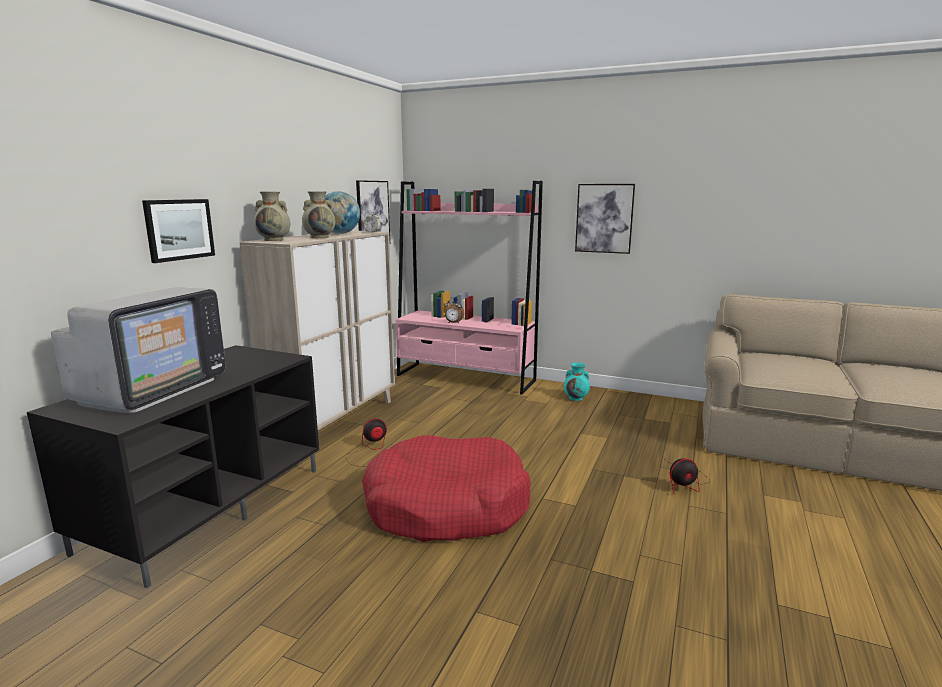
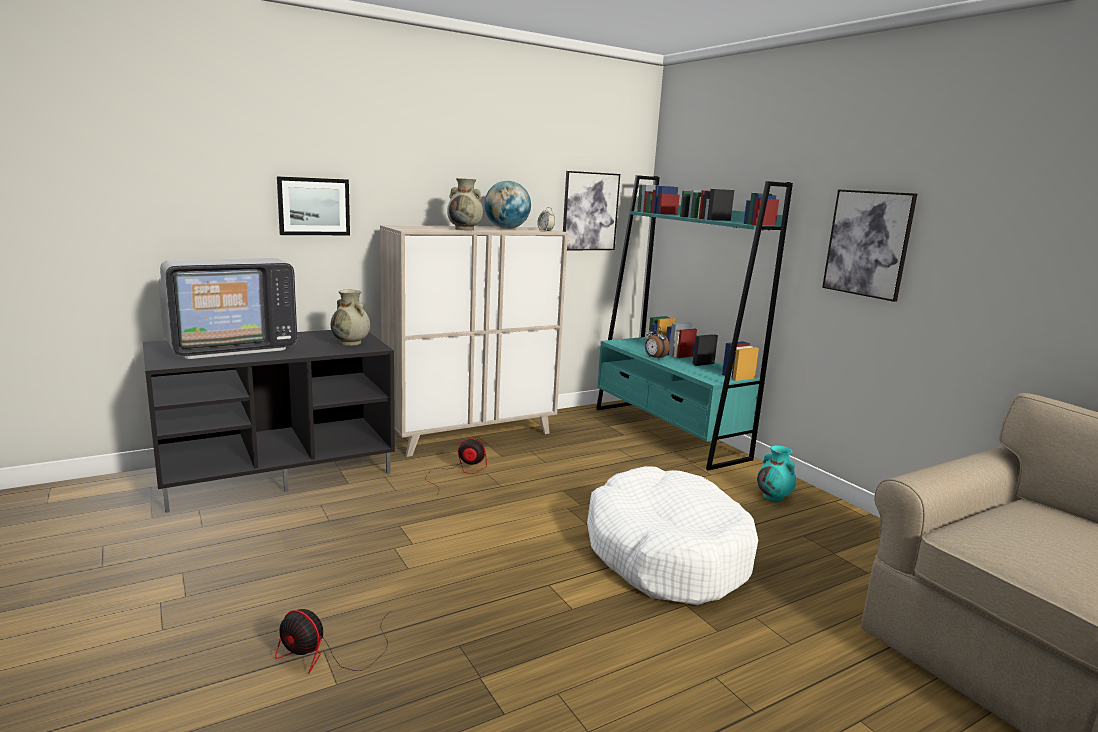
camera: 35 degrees right, 0 degrees up
(274, 240) = (413, 226): beige vase -> beige vase (351, 343)
(446, 506) = (446, 549): red dog bed -> none
(466, 378) = (668, 433): pink bookcase -> turquoise bookcase
(573, 451) = (666, 553): none -> white dog bed
(685, 483) = (756, 650): fan -> fan (328, 654)

